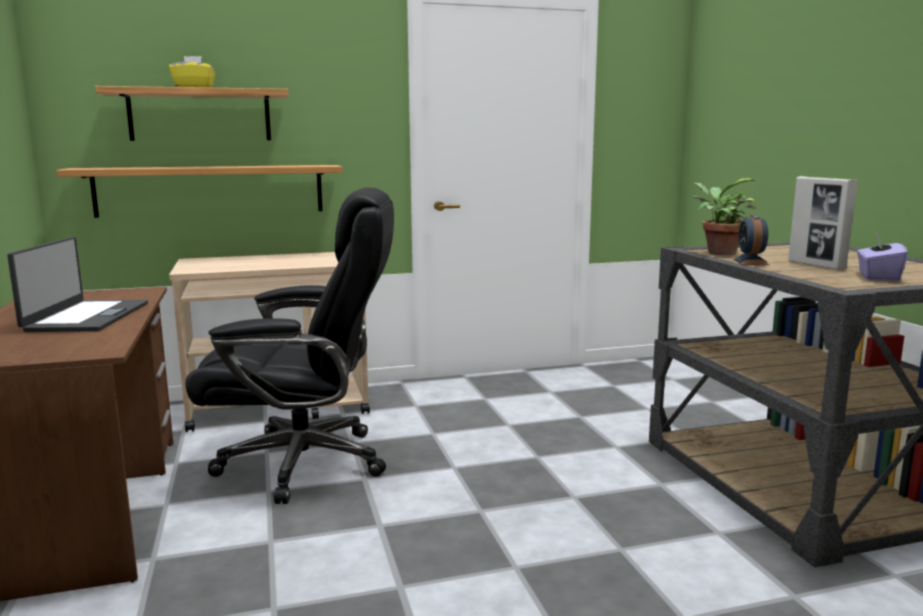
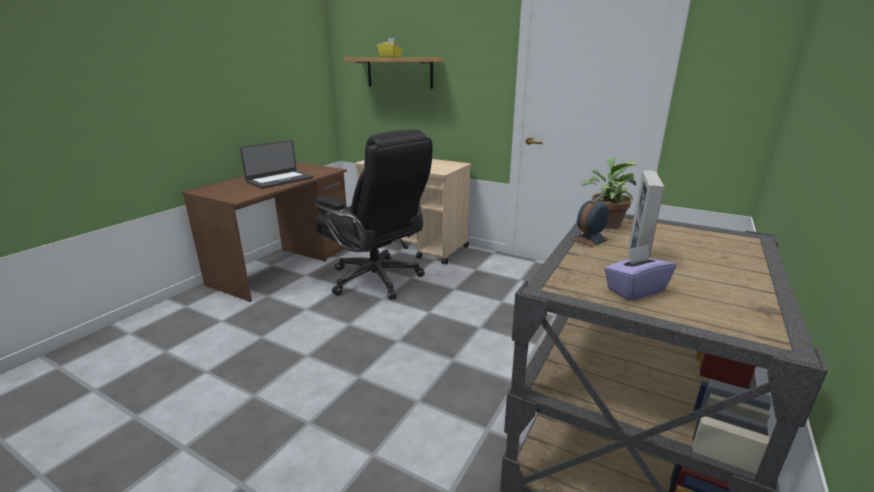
camera: 45 degrees right, 10 degrees up
(211, 190) = (403, 116): shelf -> none

